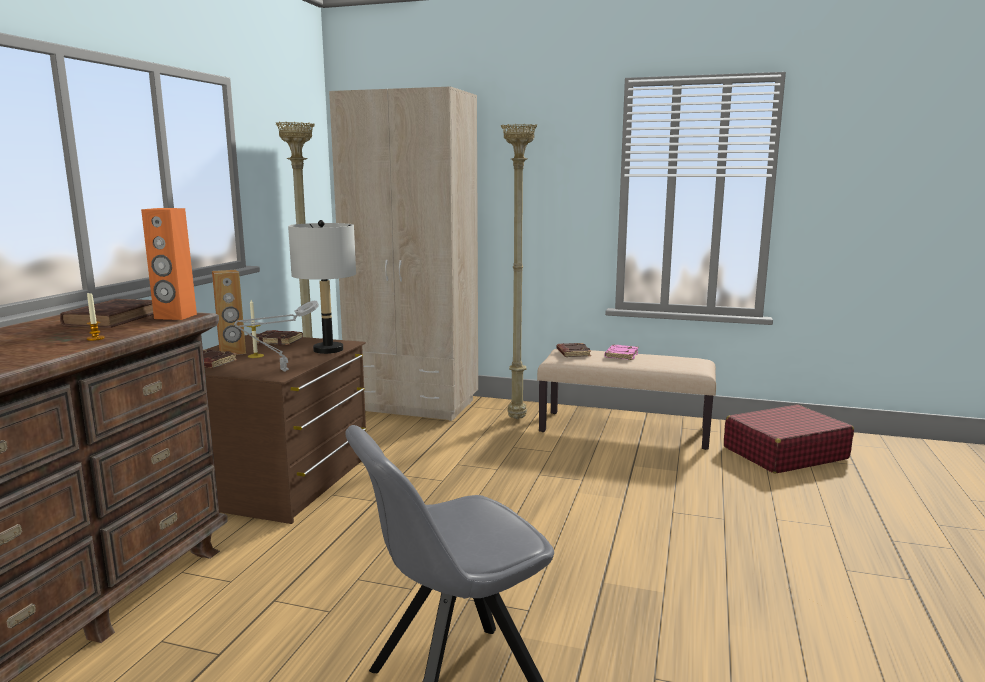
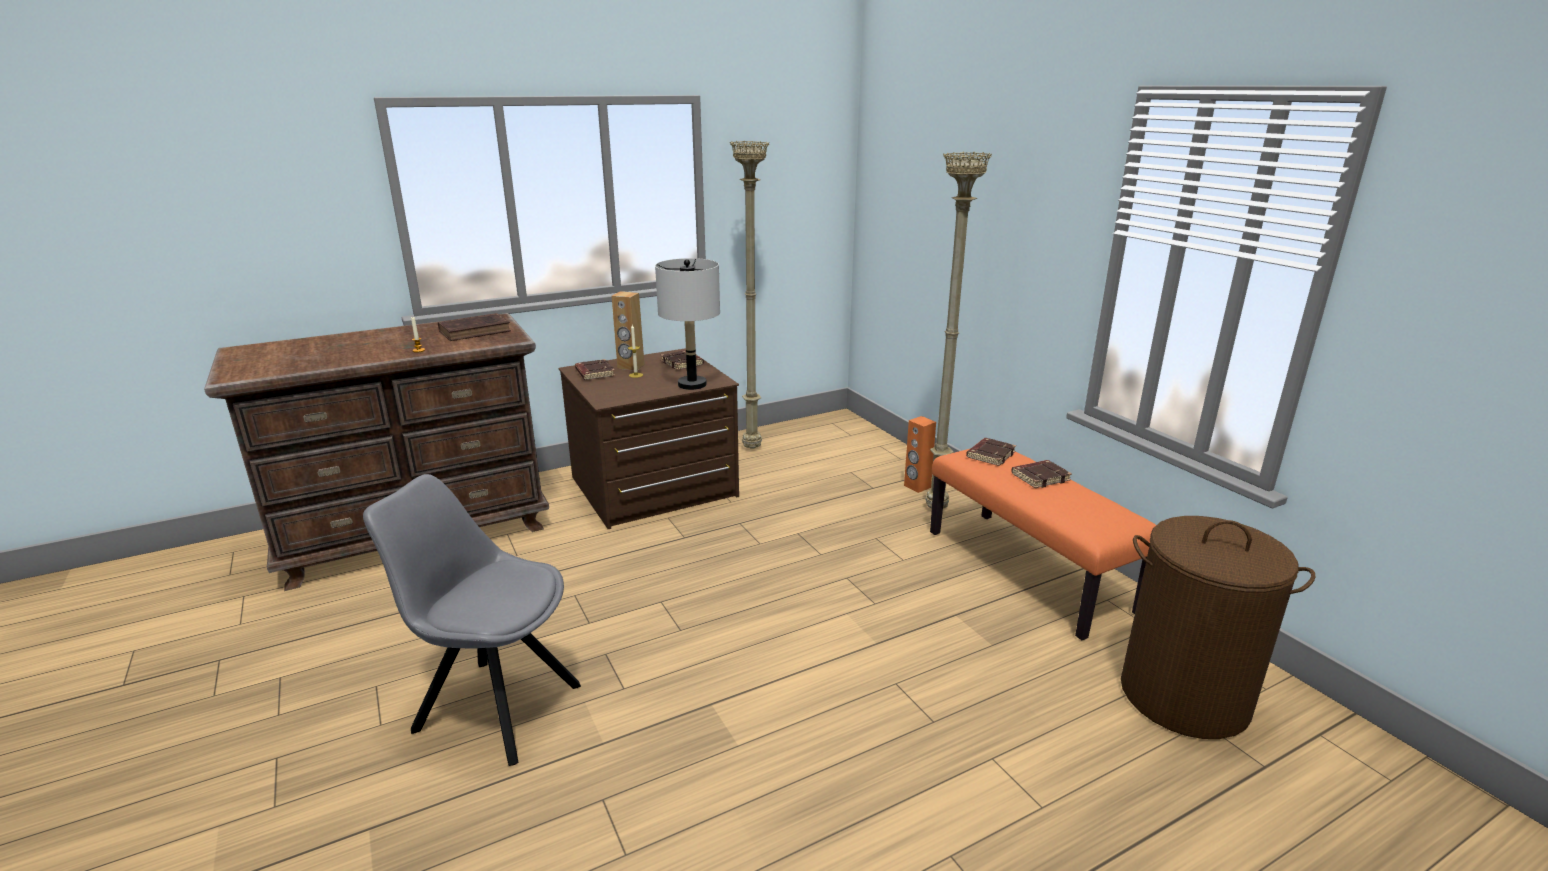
camera: 45 degrees right, 10 degrees up
(175, 316) = (504, 339): orange speaker -> orange speaker (917, 486)
(281, 371) = (616, 397): grey table lamp -> none
(414, 405) = (868, 455): beige wardrobe -> none
(621, 355) = (1040, 477): pink book -> brown book
(625, 429) = (1029, 571): beige bench -> orange bench
(784, 453) = (1183, 697): red suitcase -> brown laundry basket

